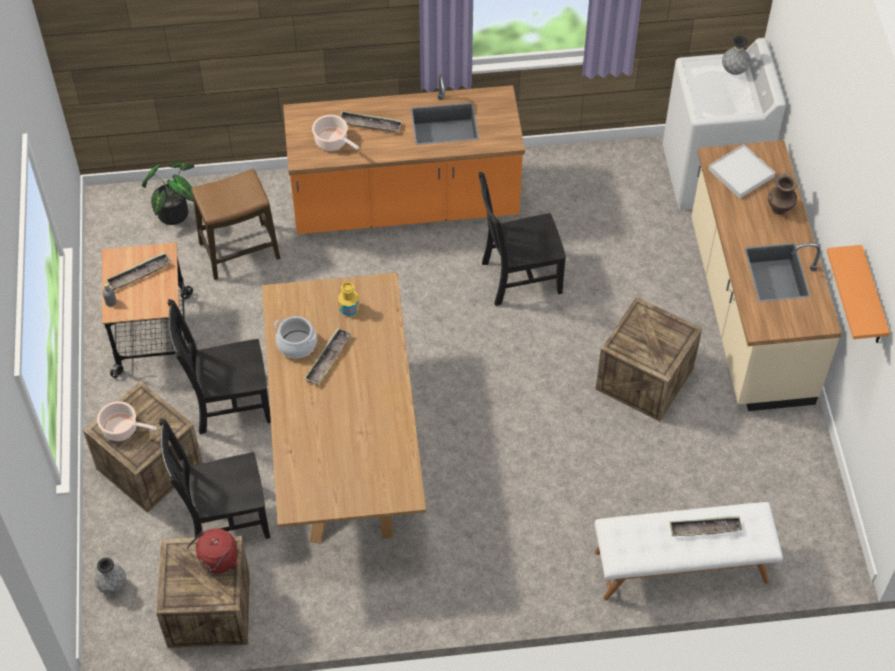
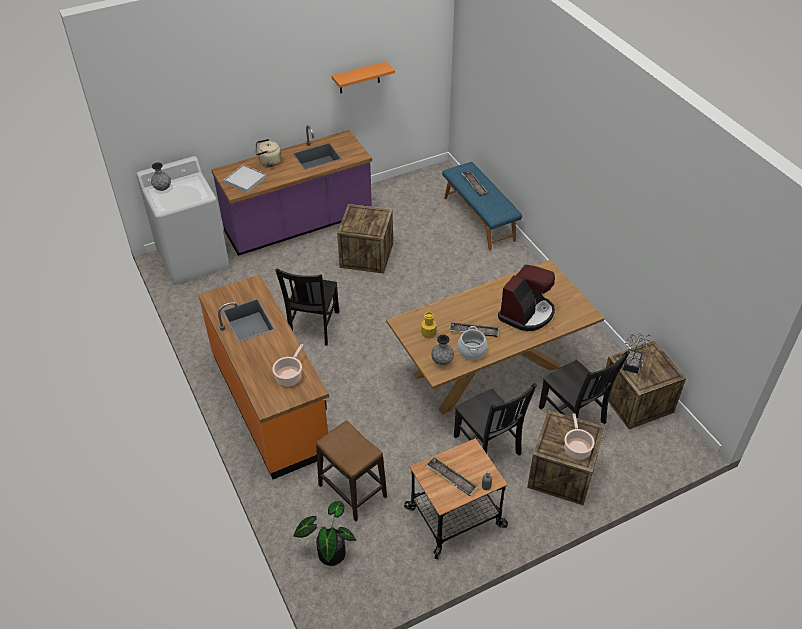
camera: 110 degrees left, 10 degrees down
(112, 586) = (657, 457): grey vase -> grey vase (442, 362)
(217, 561) = (633, 361): red kettle -> potted plant
(331, 432) = (527, 313): none -> coffee machine
(370, 124) = (263, 360): tray -> none
(518, 277) = (313, 327): black chair -> black chair turned 45 degrees clockwise
(681, 567) = (479, 218): white bench -> blue bench
(748, 312) = (299, 225): beige counter -> purple counter
(779, 209) = (268, 162): brown vase -> beige kettle

